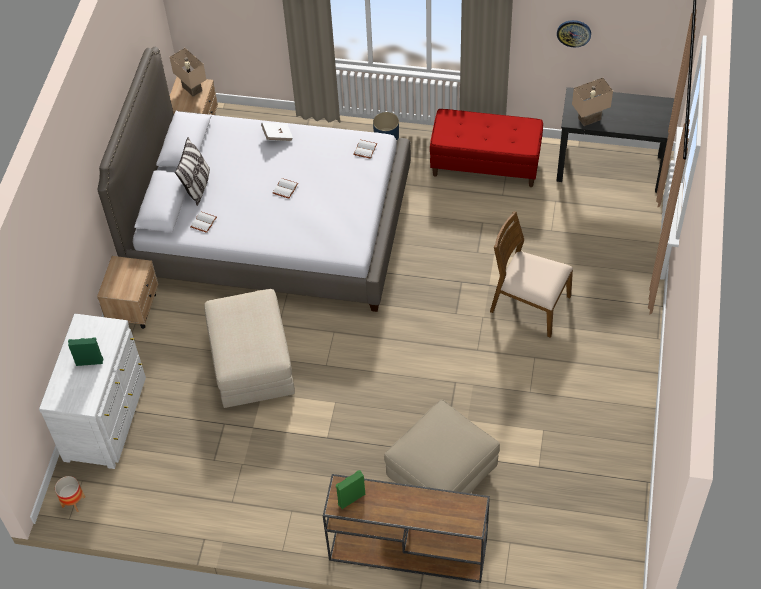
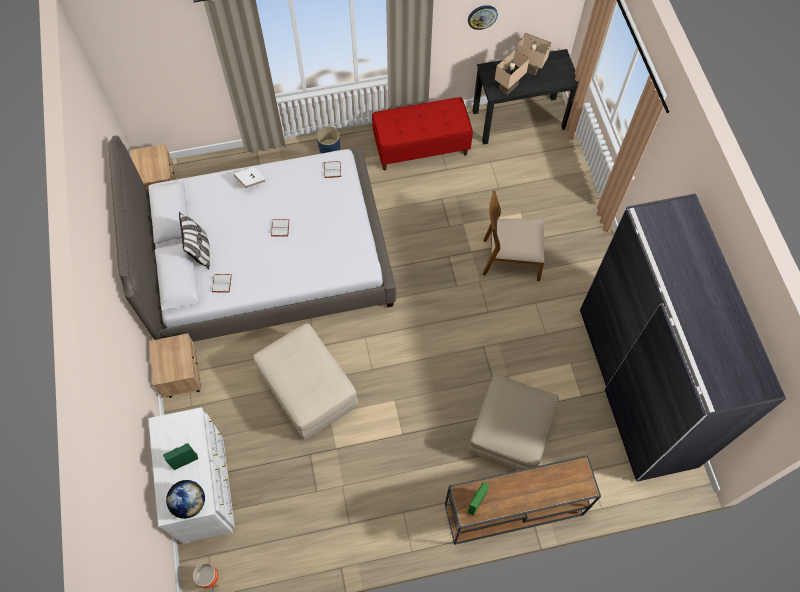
camera: 25 degrees left, 10 degrees up
(76, 399) = (189, 503): none -> globe
(191, 89) = (149, 158): beige table lamp -> beige table lamp (528, 69)
(606, 477) = (636, 386): none -> grey wardrobe

